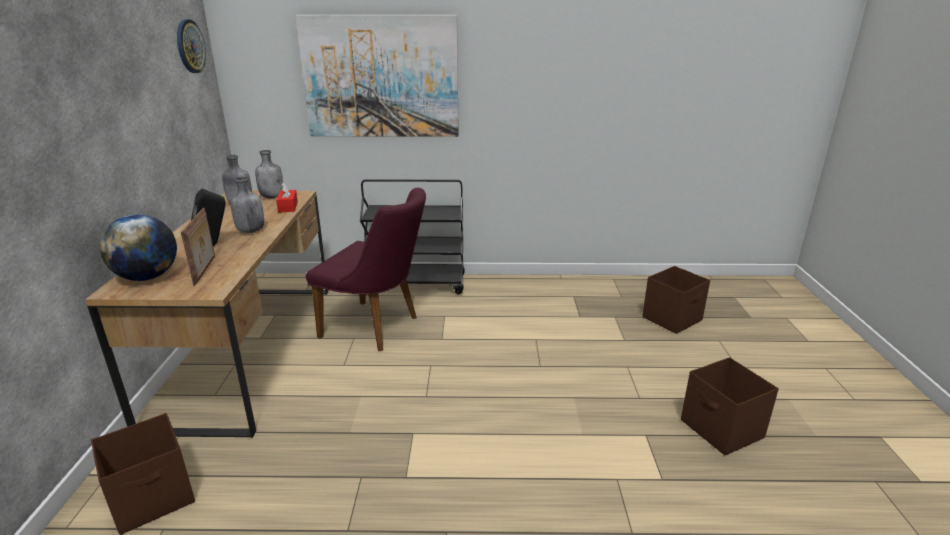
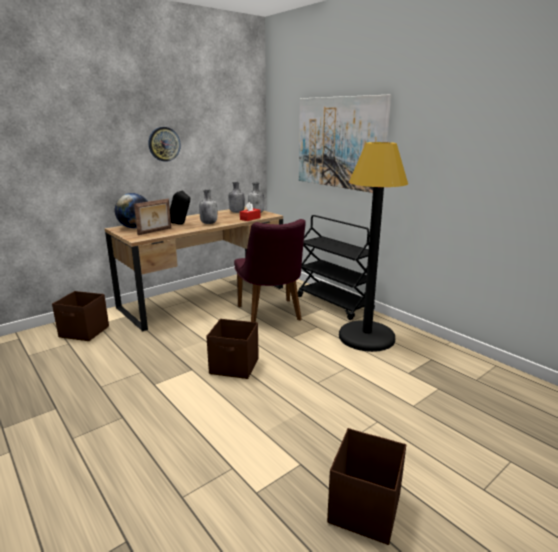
camera: 50 degrees right, 5 degrees down
(190, 46) = (241, 117): wall clock -> wall clock (164, 144)
(501, 303) = (366, 337): none -> black floor lamp
(672, 319) = (494, 419): brown storage box -> brown storage box (235, 366)

